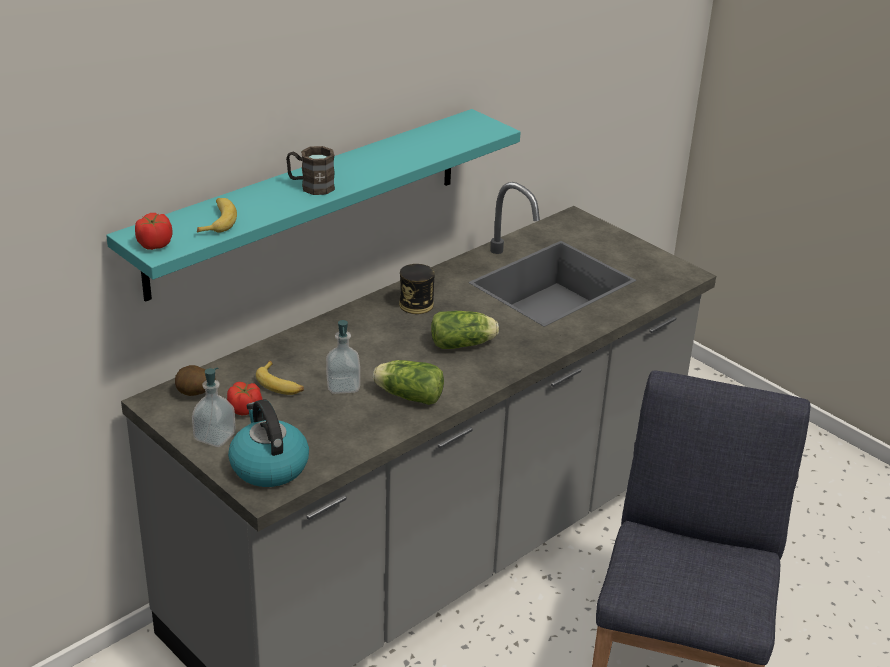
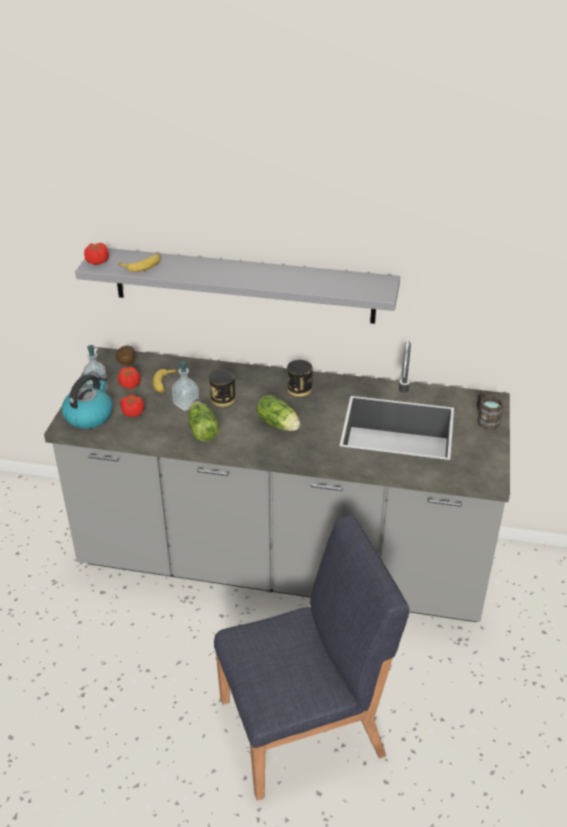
camera: 55 degrees right, 5 degrees up
(308, 201) = (243, 285): turquoise shelf -> grey shelf
(308, 430) = (132, 413): none -> tomato
(311, 186) = (217, 272): brown mug -> brown mug (485, 419)
(367, 358) = (222, 399): none -> can

